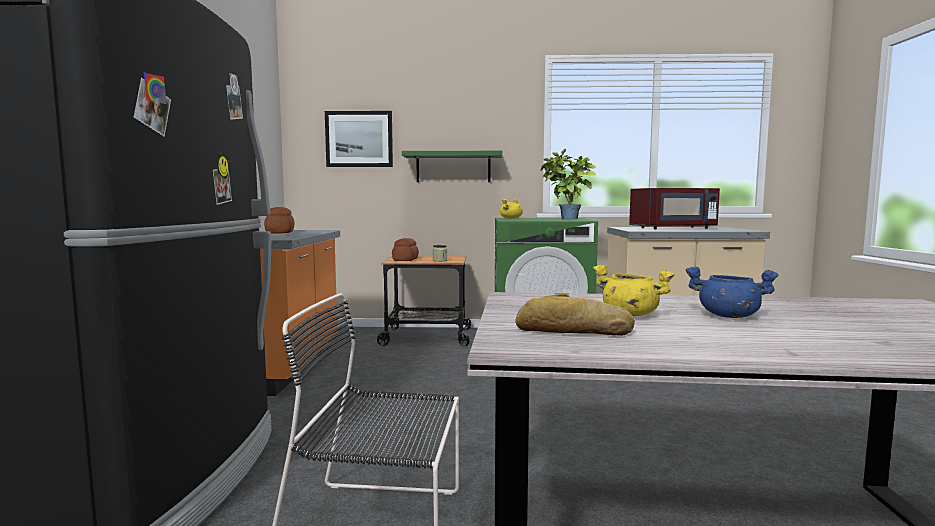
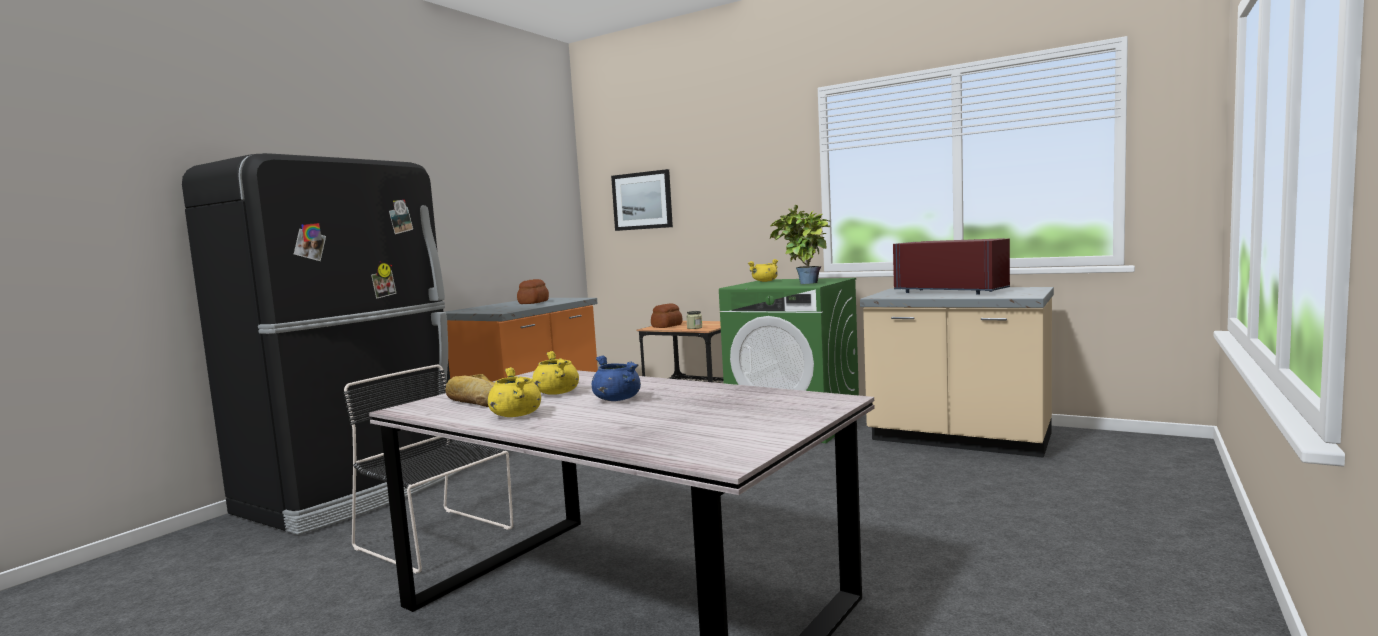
camera: 30 degrees right, 0 degrees up
(453, 167) = (729, 224): green shelf -> none
(675, 228) = (951, 291): red microwave -> red microwave turned 150 degrees counterclockwise
(701, 341) = (515, 415): none -> yellow cooking pot

